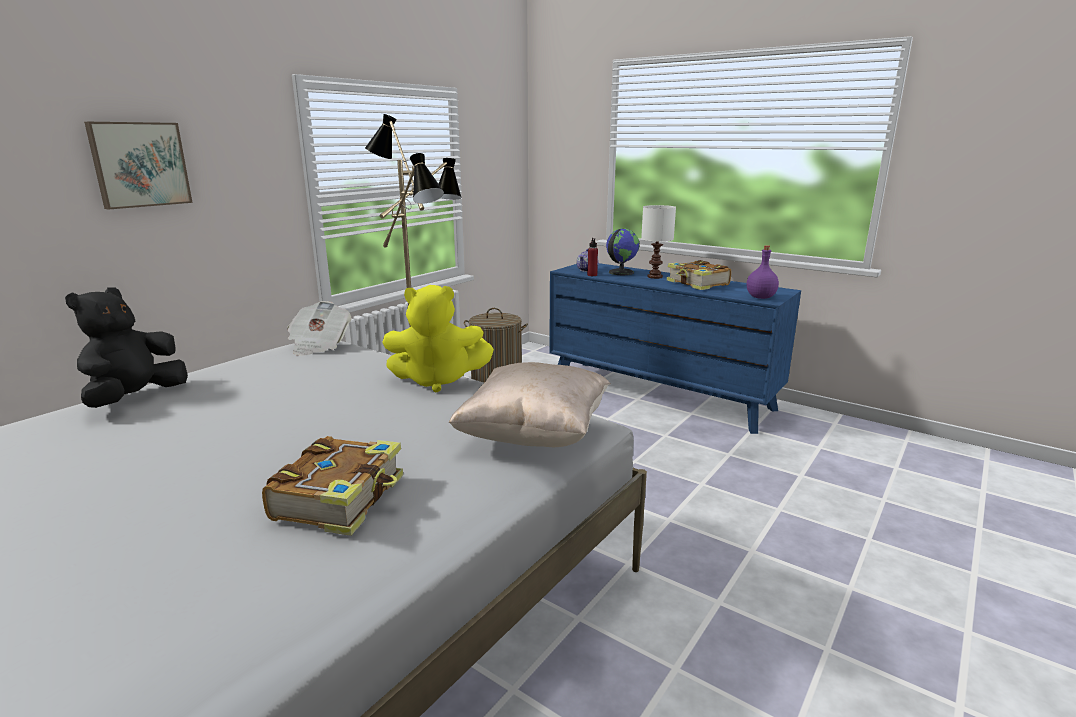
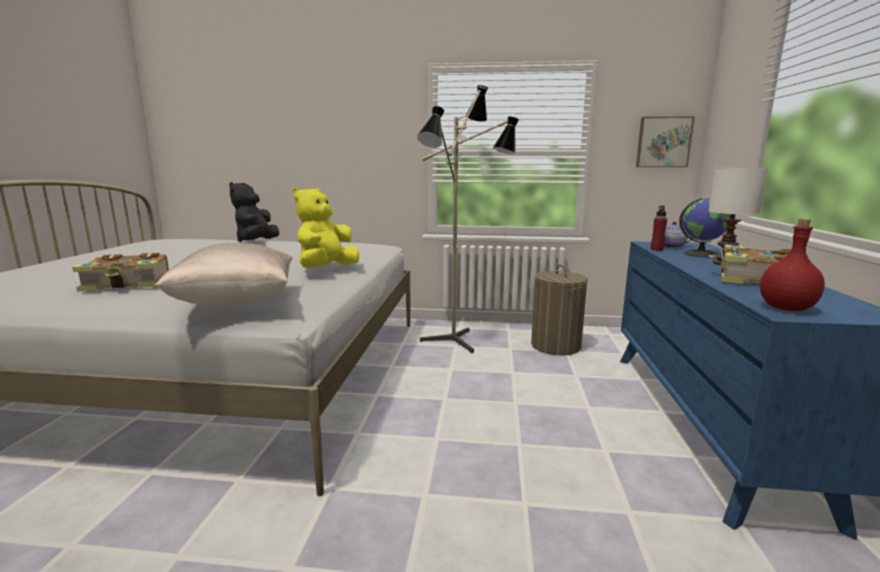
camera: 60 degrees right, 5 degrees down
(135, 398) = (256, 242): black plush toy -> black plush toy turned 75 degrees counterclockwise
(139, 164) = (324, 124): picture -> picture (663, 142)
(319, 345) = (363, 244): newspaper -> none
(437, 380) = (326, 269): yellow plush toy -> yellow plush toy turned 60 degrees clockwise
(760, 297) = (787, 308): purple bottle -> red bottle

